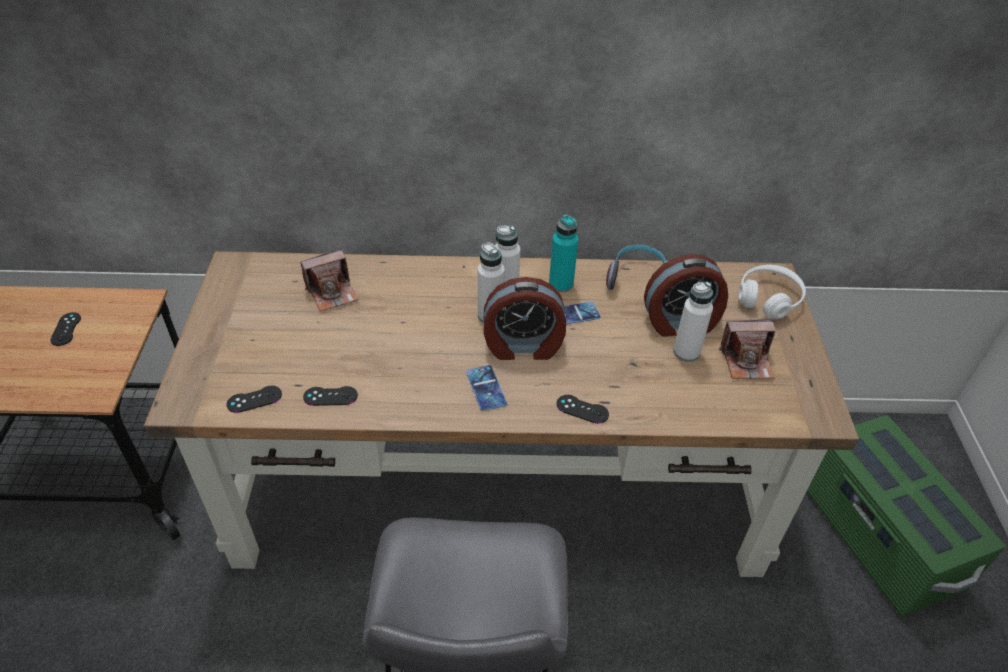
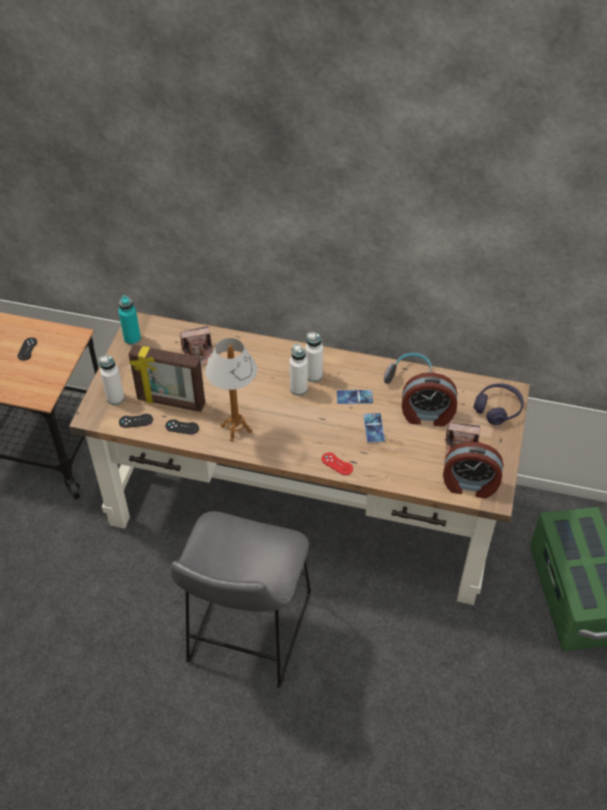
camera: 15 degrees right, 5 degrees up
(305, 364) = (171, 402): none -> picture frame
(415, 385) = (236, 429): none -> table lamp
(486, 388) = (280, 439): phone -> phone (373, 428)
(523, 346) = (313, 414): alarm clock -> alarm clock (469, 485)
(561, 284) = (354, 373): turquoise bottle -> turquoise bottle (132, 339)
(582, 409) = (337, 464): black game controller -> red game controller
(686, 352) = (421, 437): white bottle -> white bottle (115, 398)
(768, 299) = (498, 408): white headphones -> purple headphones

